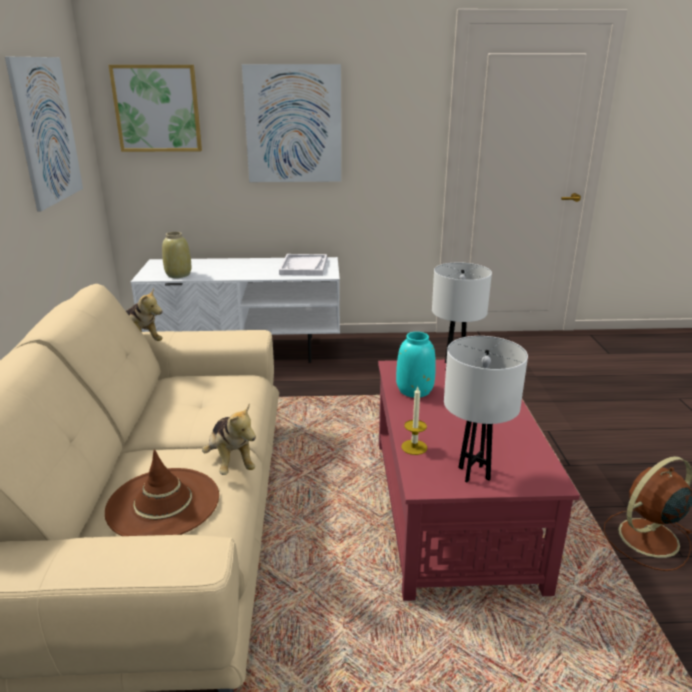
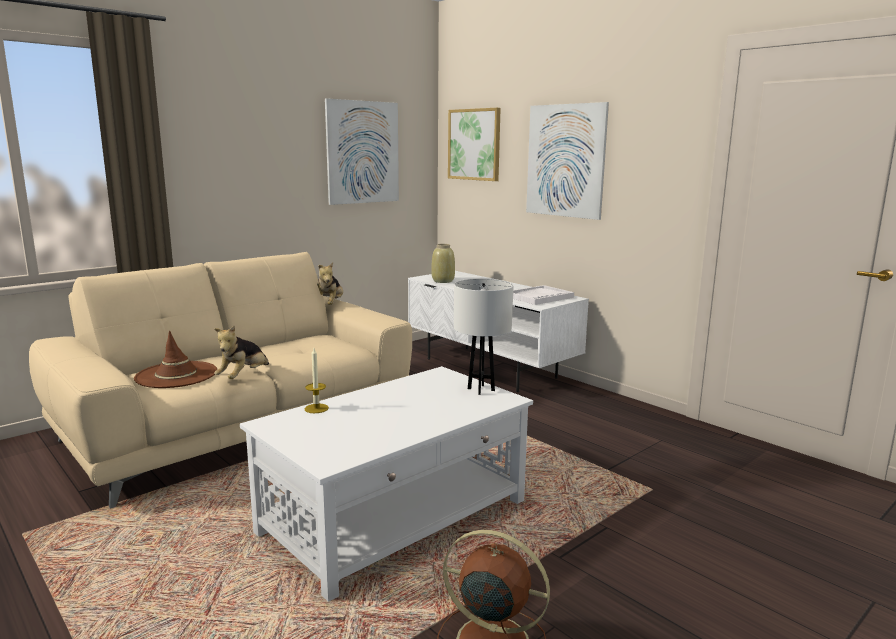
camera: 50 degrees right, 10 degrees down
(414, 390) = (410, 387): turquoise vase -> none
(452, 508) = (396, 516): red coffee table -> white coffee table
(474, 473) = (303, 435): white table lamp -> none

